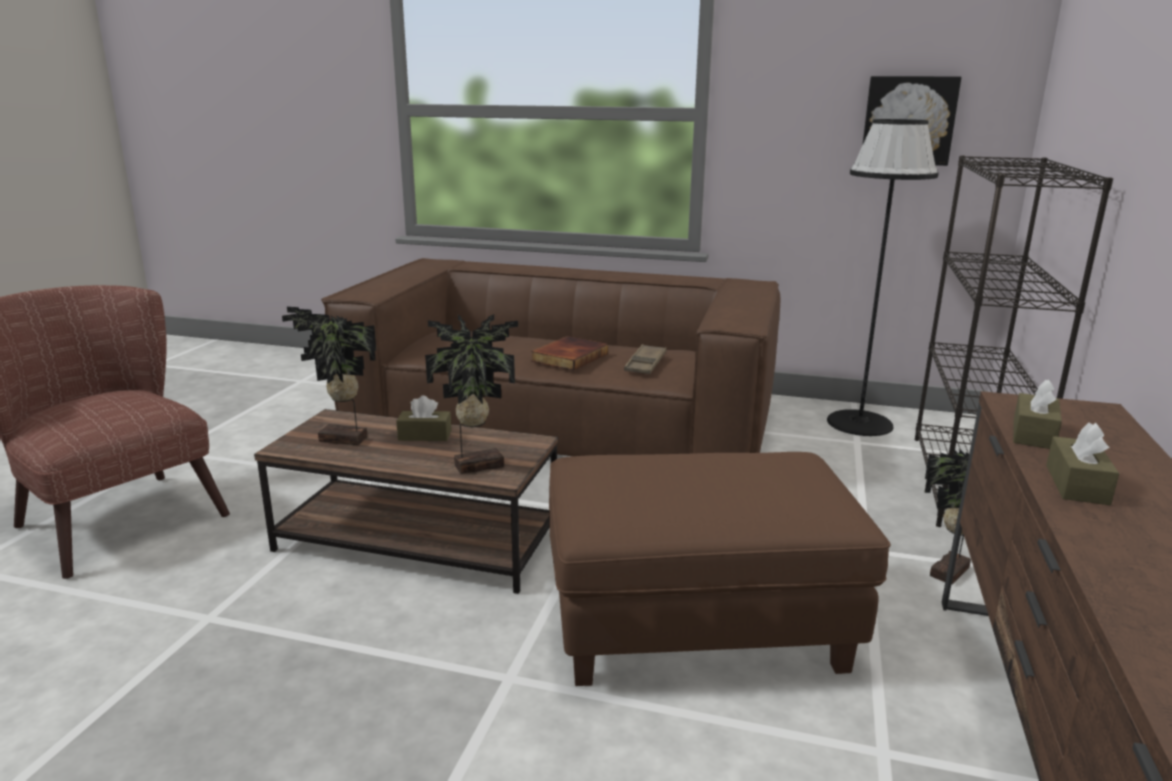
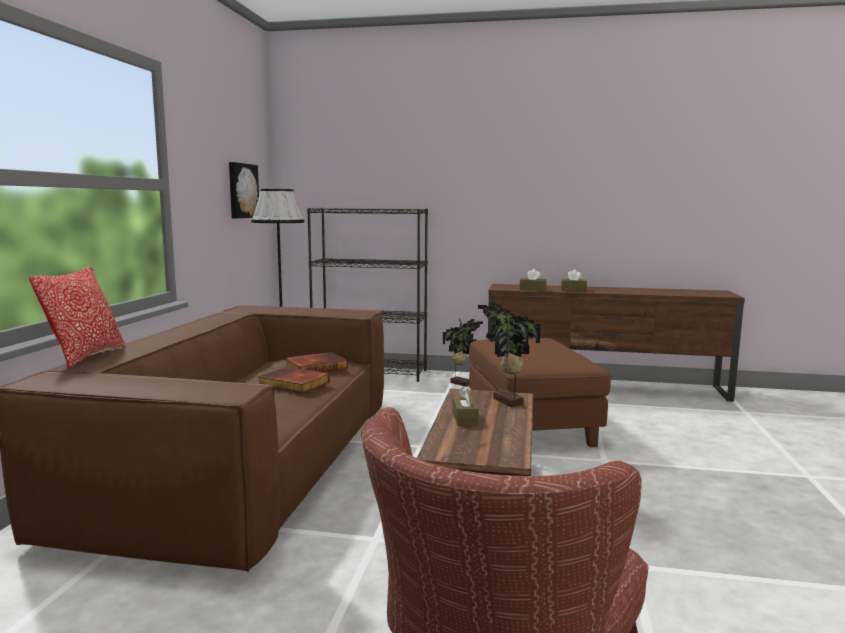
camera: 95 degrees left, 10 degrees down
(343, 441) = (488, 441): potted plant -> none
(506, 263) = (86, 356): none -> pillow
(645, 364) = (316, 366): brown tray -> book

